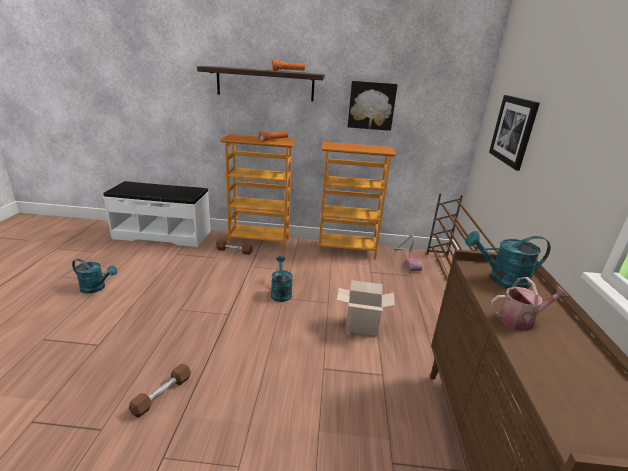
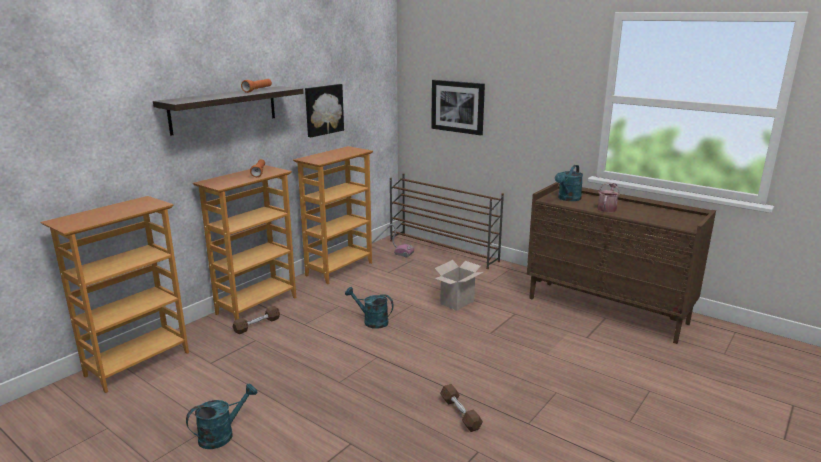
camera: 55 degrees left, 5 degrees down
(163, 234) = (137, 363): white bench -> bookcase

